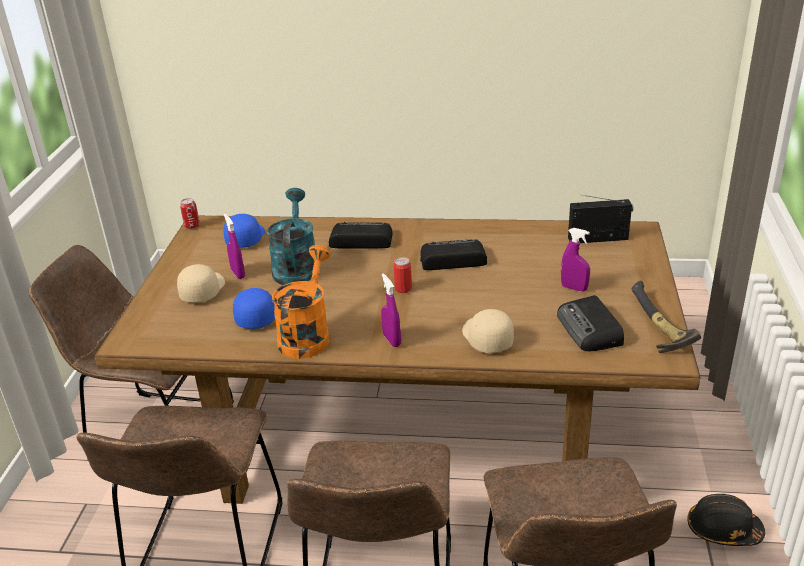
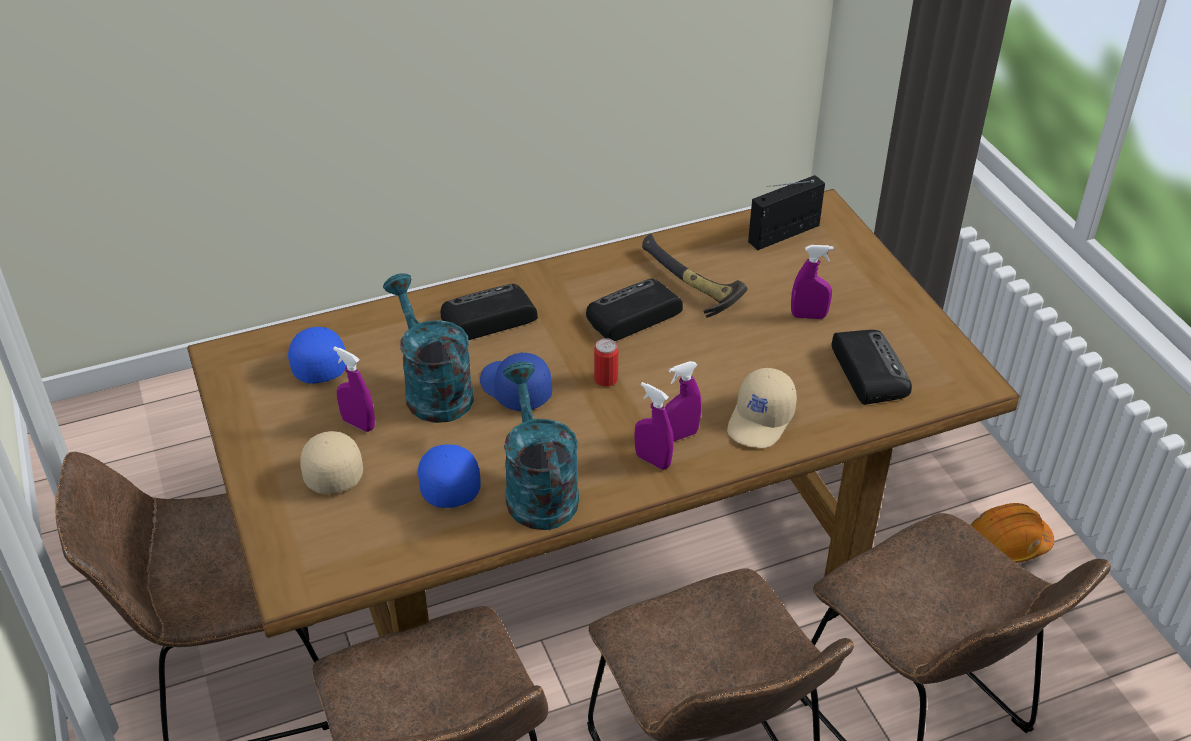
camera: 30 degrees left, 10 degrees up
(192, 226) = (213, 363): can -> none
(306, 334) = (538, 488): orange watering can -> turquoise watering can
(342, 280) = (514, 389): none -> blue cap
(422, 331) = (680, 435): none -> purple spray bottle
(486, 338) = (761, 420): beige cap -> beige cap turned 105 degrees counterclockwise
(590, 330) = (868, 370): radio -> radio turned 150 degrees counterclockwise
(656, 326) = (933, 343): hammer -> hammer (687, 286)
(723, 530) = (1007, 544): black hard hat -> orange hard hat

